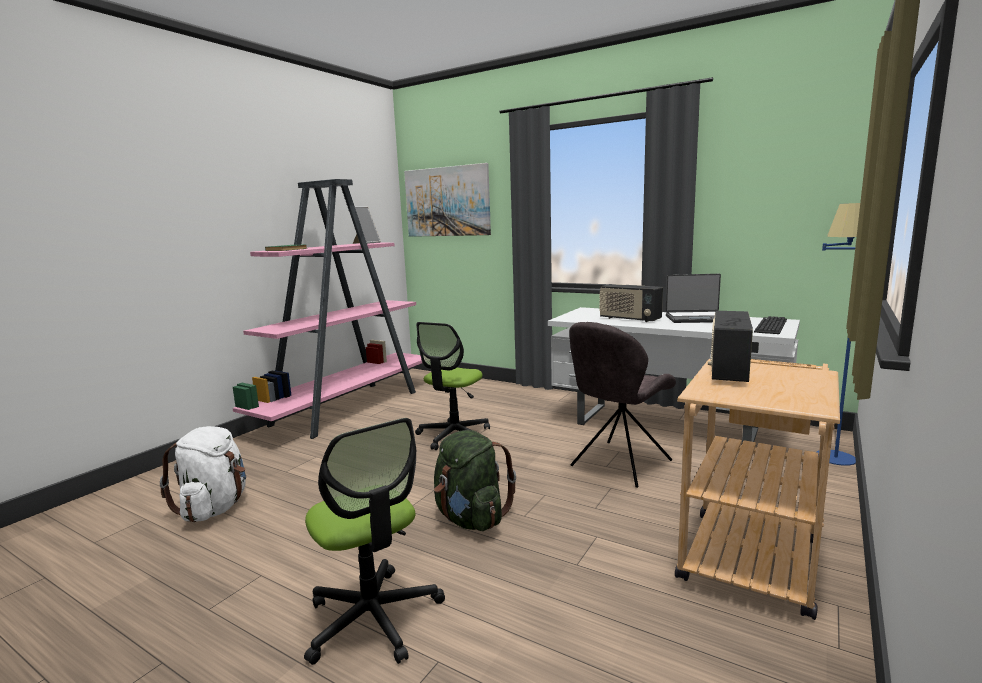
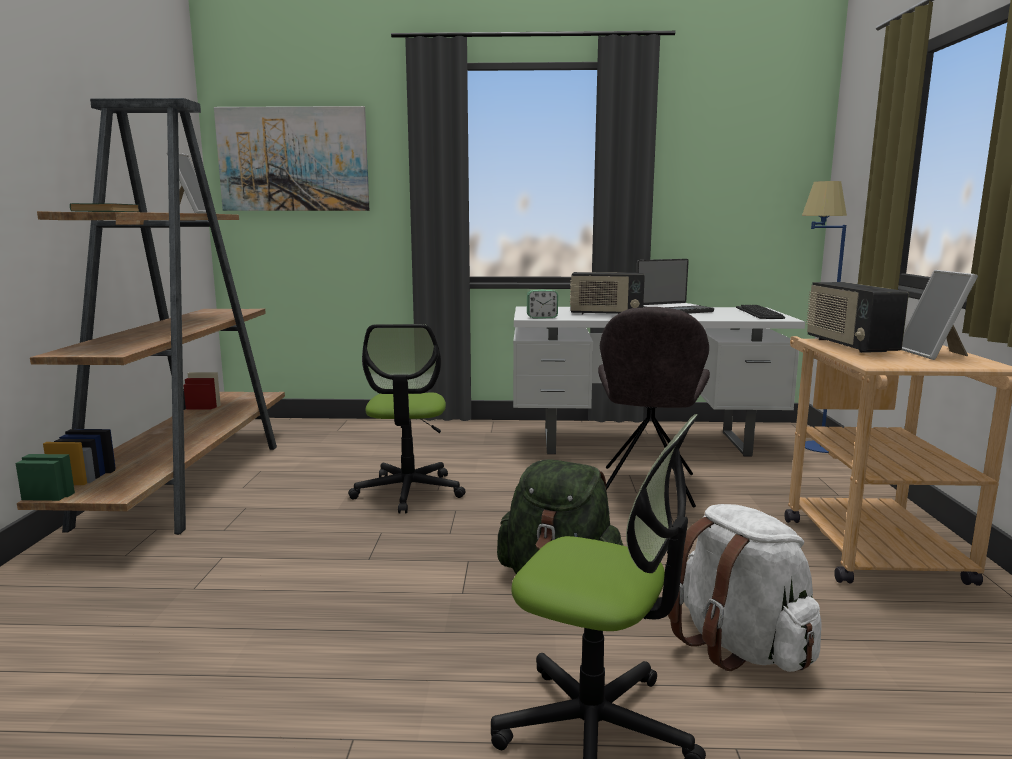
camera: 30 degrees left, 0 degrees up
(214, 508) = (123, 672): white backpack -> white backpack (739, 646)
(348, 407) = (187, 482): pink bookcase -> brown bookcase
(572, 319) = (542, 317): none -> alarm clock
(790, 389) = (933, 354): none -> picture frame

